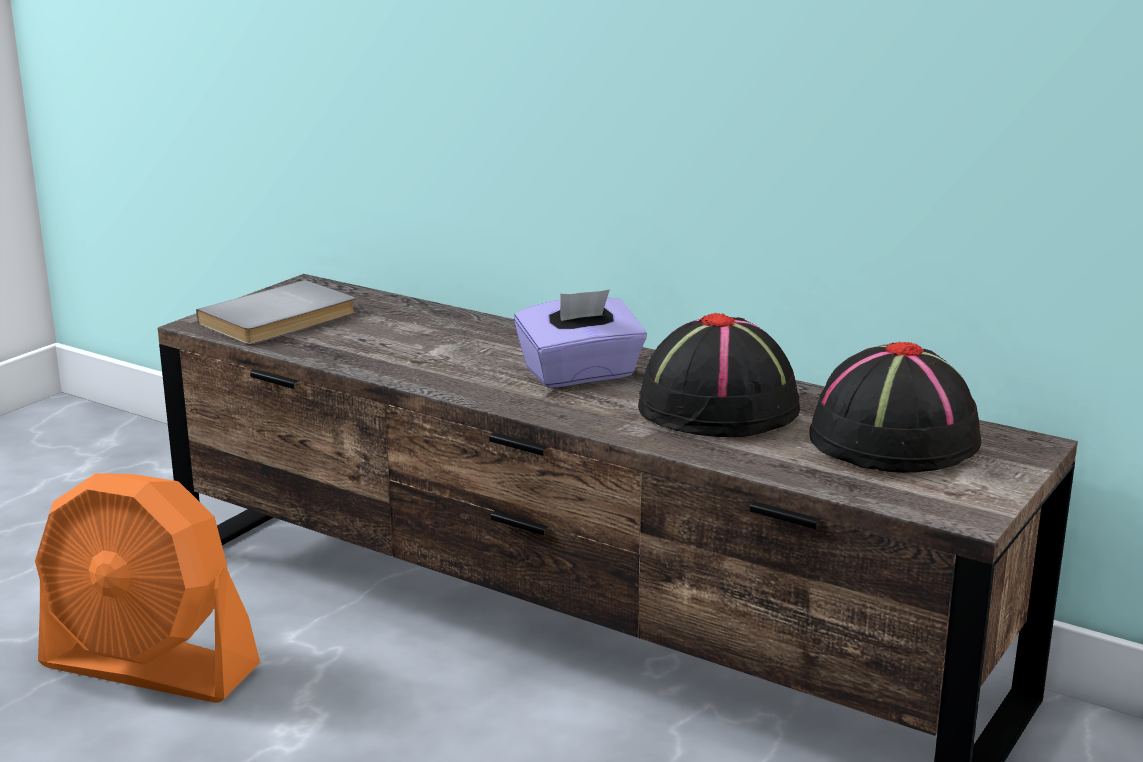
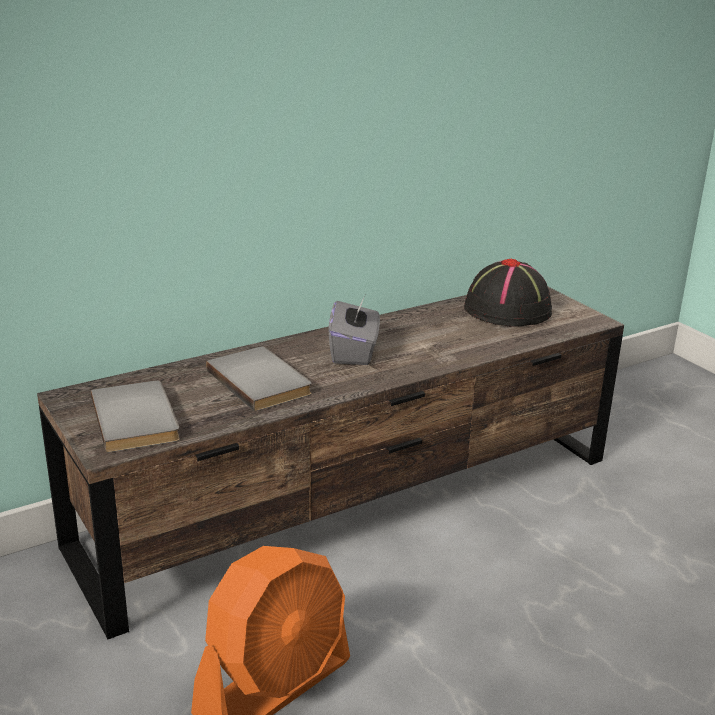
camera: 65 degrees left, 5 degrees up
(433, 348) = (262, 381): none -> grey book
(580, 374) = (354, 352): purple tissue box -> grey tissue box
(719, 408) = (436, 332): black hat -> none

